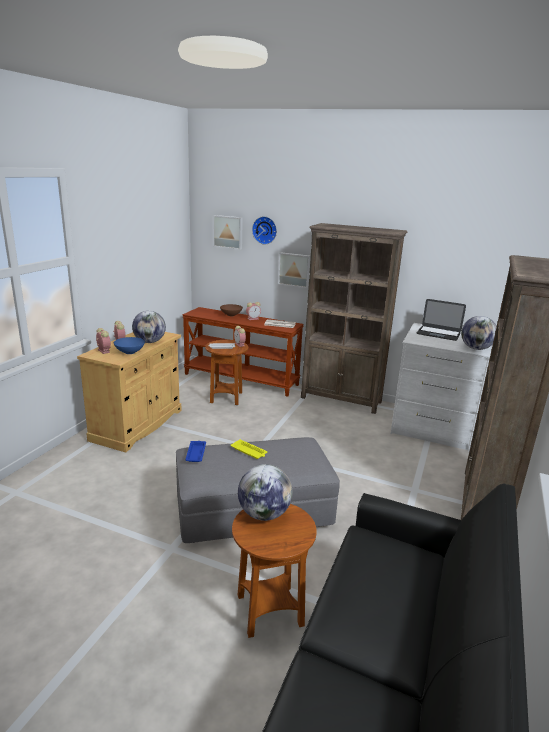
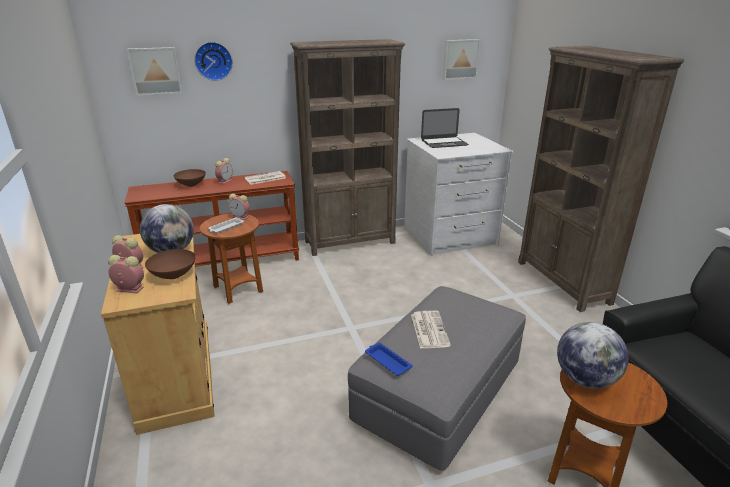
camera: 40 degrees left, 5 degrees up
(130, 352) = (174, 275): blue bowl -> brown bowl
(249, 451) = (429, 329): yellow tray -> newspaper
(294, 269) = (263, 107): picture -> picture (460, 59)
(476, 348) = (493, 147): globe -> none

